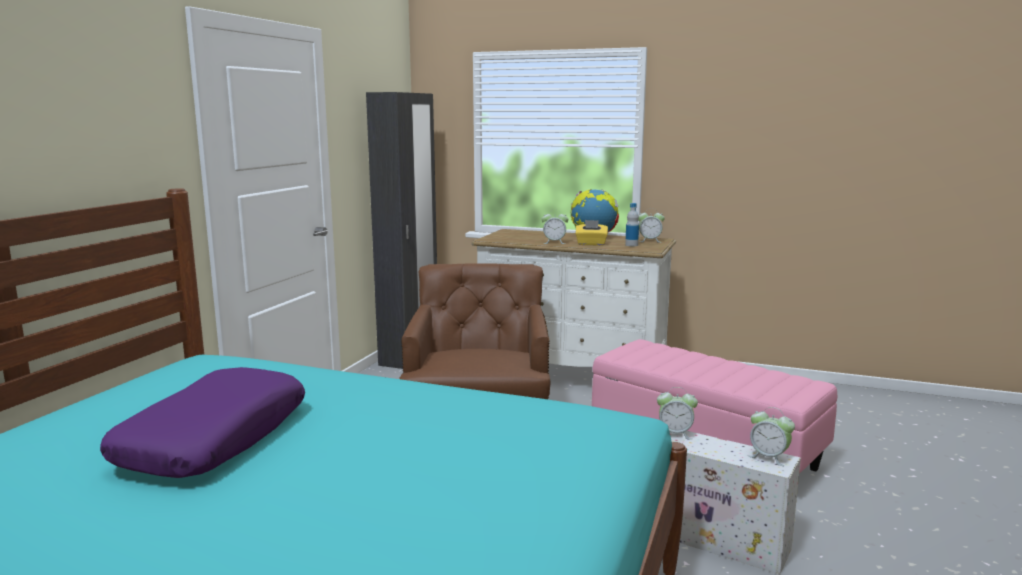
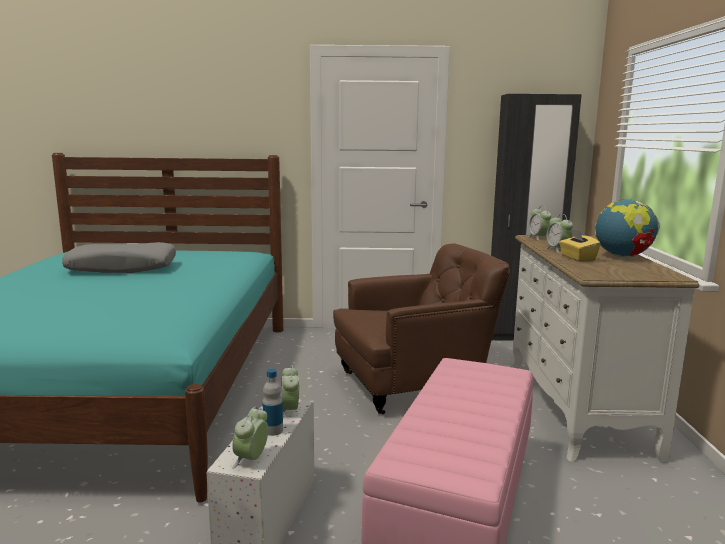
camera: 70 degrees right, 0 degrees up
(214, 439) = (122, 268): purple pillow -> grey pillow
(631, 245) = (605, 269): bottle -> bottle (273, 430)
(650, 241) = (650, 273): alarm clock -> alarm clock (538, 238)

